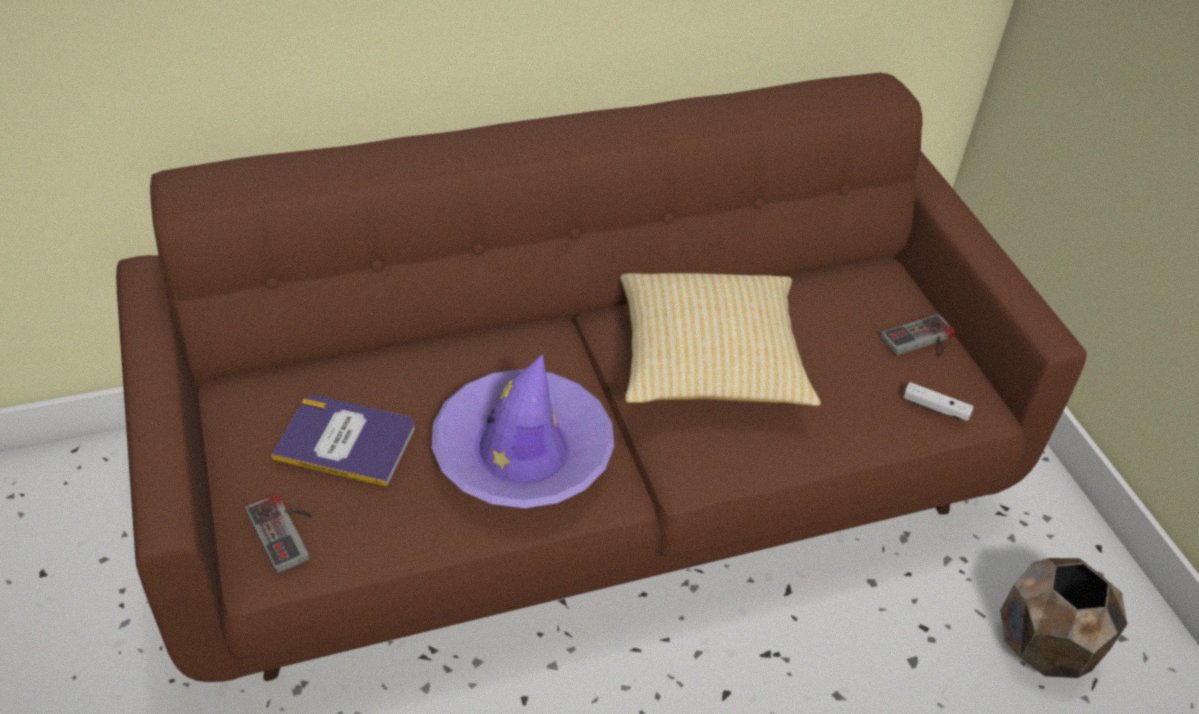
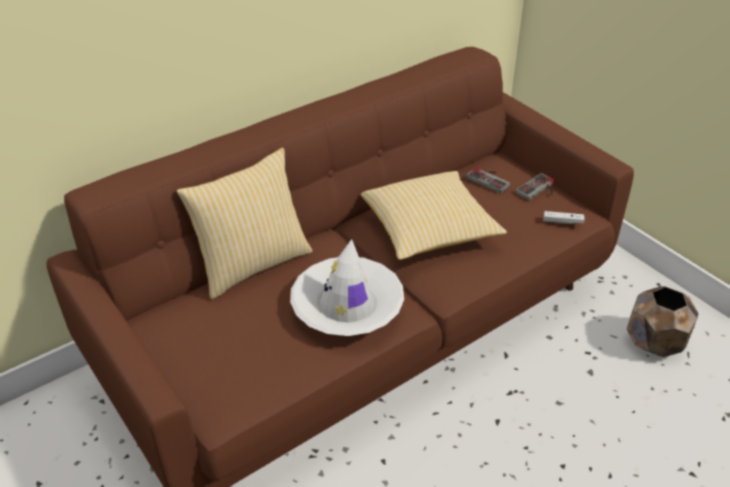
camera: 15 degrees left, 5 degrees down
(287, 531) = (226, 389): game controller -> game controller (490, 179)
(346, 441) = (237, 328): book -> none
(418, 343) = (252, 264): none -> pillow
(523, 452) = (347, 305): purple hat -> white hat

